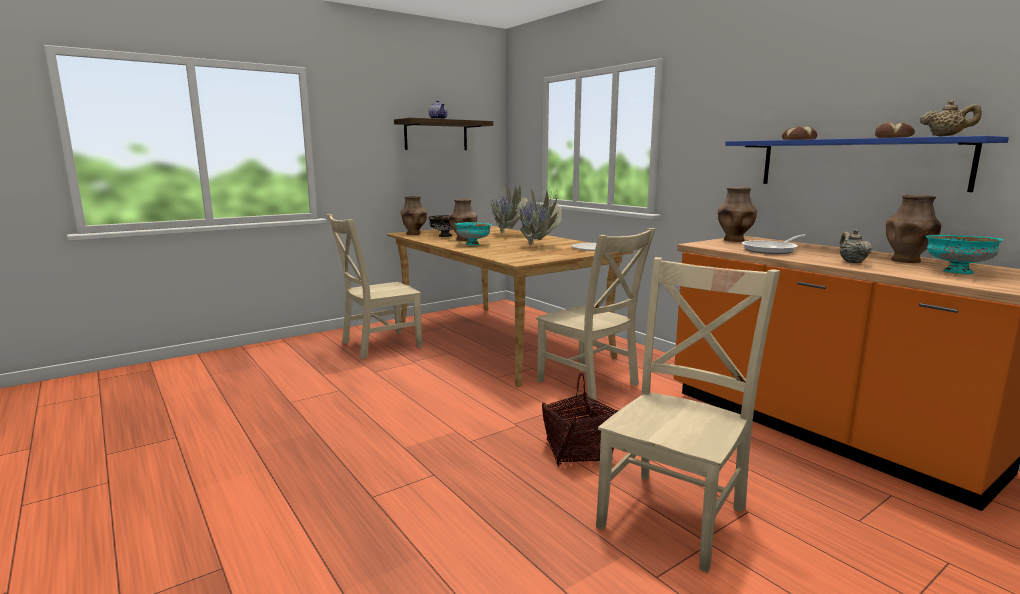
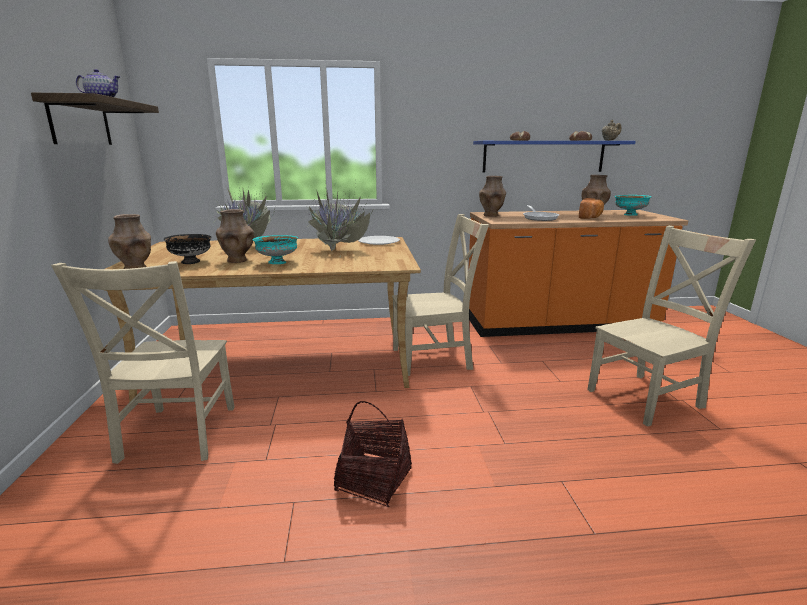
camera: 60 degrees left, 5 degrees up
(578, 451) = (549, 400): basket -> basket (373, 480)
(675, 514) = (647, 397): beige chair -> beige chair turned 90 degrees clockwise
(851, 262) = (591, 217): beige teapot -> bread

